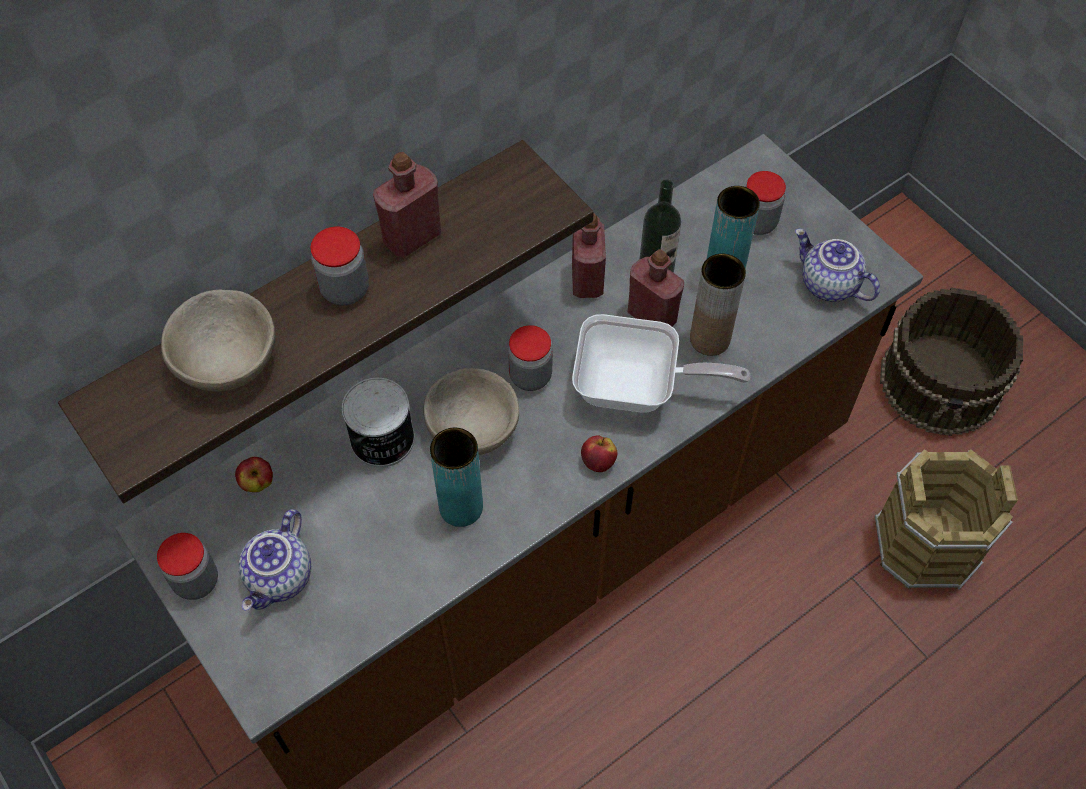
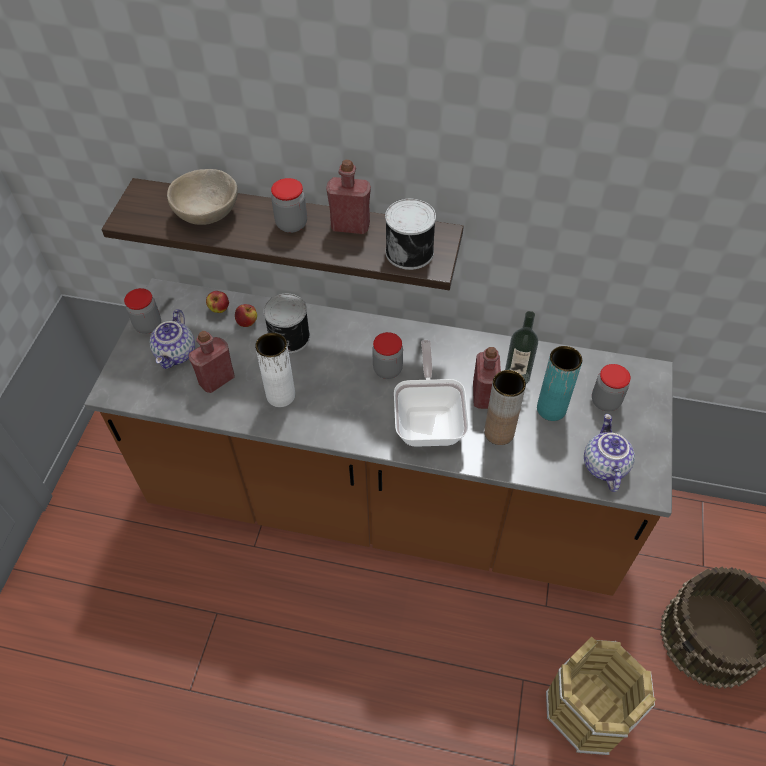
camera: 50 degrees right, 5 degrees down
(281, 578) = (177, 354): teapot -> teapot turned 60 degrees counterclockwise
(461, 507) = (281, 395): turquoise vase -> white vase
(473, 428) = (332, 368): beige bowl -> none
(512, 211) = (410, 251): none -> can
(587, 280) = (474, 351): red bottle -> red bottle (217, 380)
(598, 461) = (365, 435): apple -> apple (247, 322)
(636, 388) = (429, 420): frying pan -> frying pan turned 150 degrees counterclockwise

